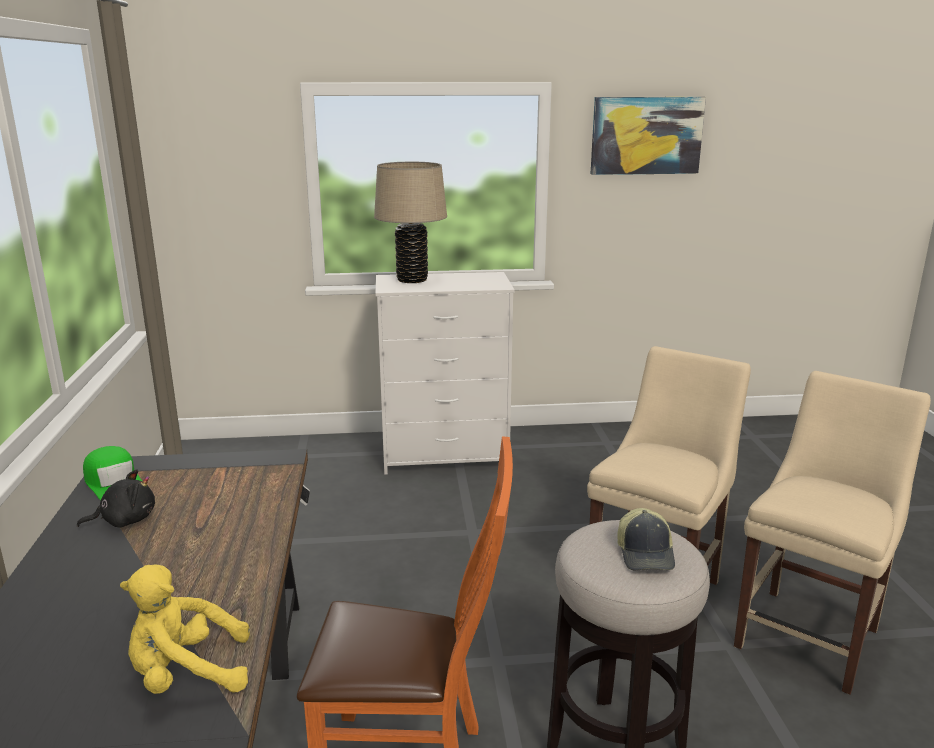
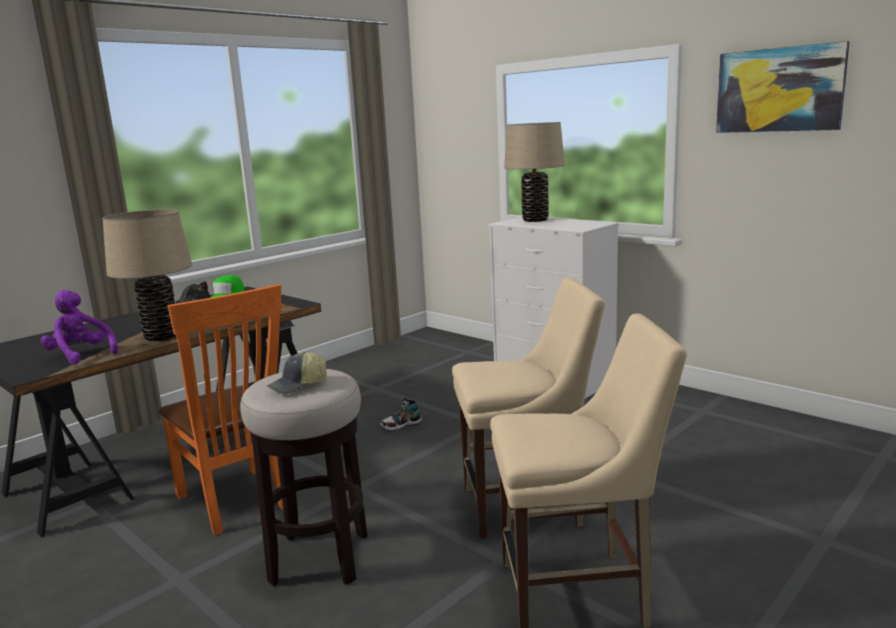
camera: 50 degrees right, 5 degrees down
(186, 675) = (80, 356): yellow plush toy -> purple plush toy
(228, 582) = (161, 337): none -> beige table lamp
(402, 571) = (401, 425): none -> shoe

